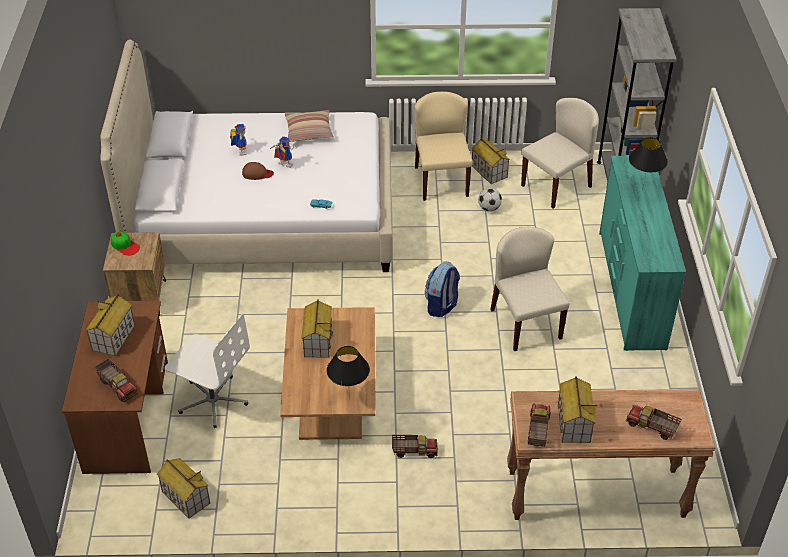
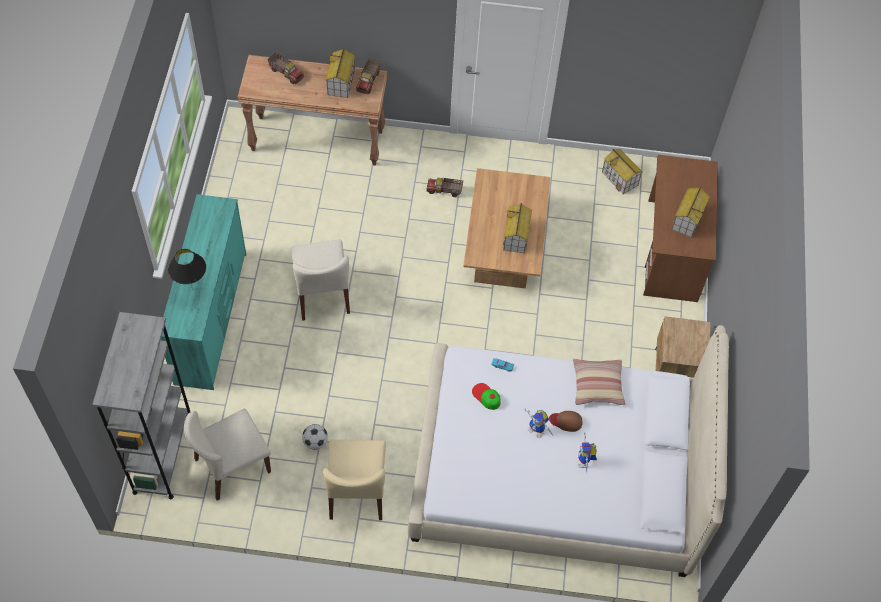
camera: 175 degrees left, 15 degrees up
(118, 386) = (677, 176): toy truck -> none
(125, 245) = (693, 348): cap -> cap (486, 396)
(213, 400) = (602, 255): white office chair -> none
(309, 131) = (506, 483): pillow -> pillow (597, 385)
(349, 399) = (495, 182): black table lamp -> none
(441, 305) = (393, 324): backpack -> none
(489, 171) = (300, 500): toy house -> none

